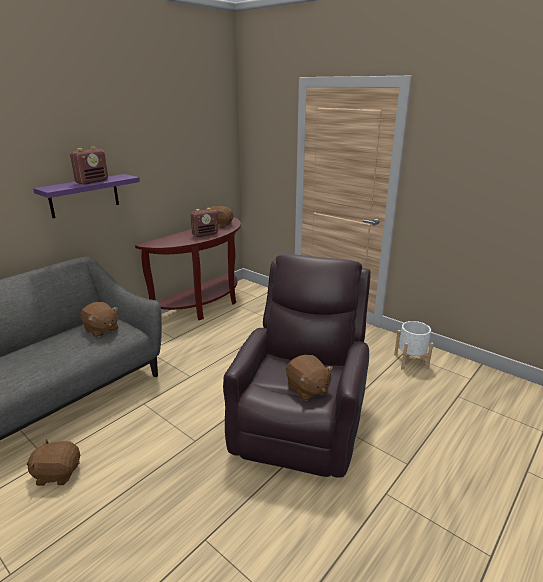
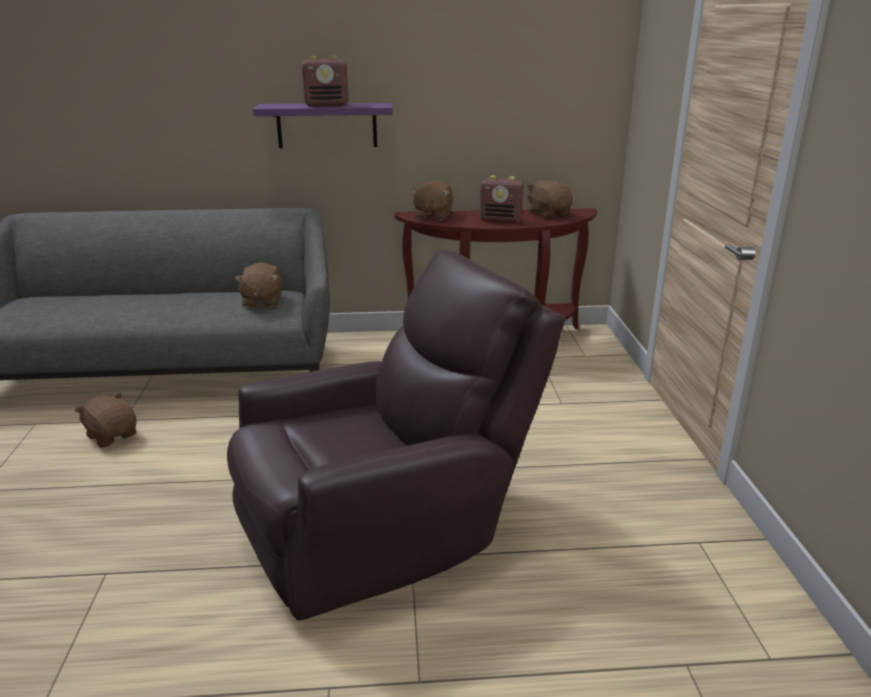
camera: 45 degrees right, 0 degrees up
(307, 389) = (321, 461): brown plush toy -> brown plush toy (432, 216)
(411, 361) = (691, 561): white planter -> none

